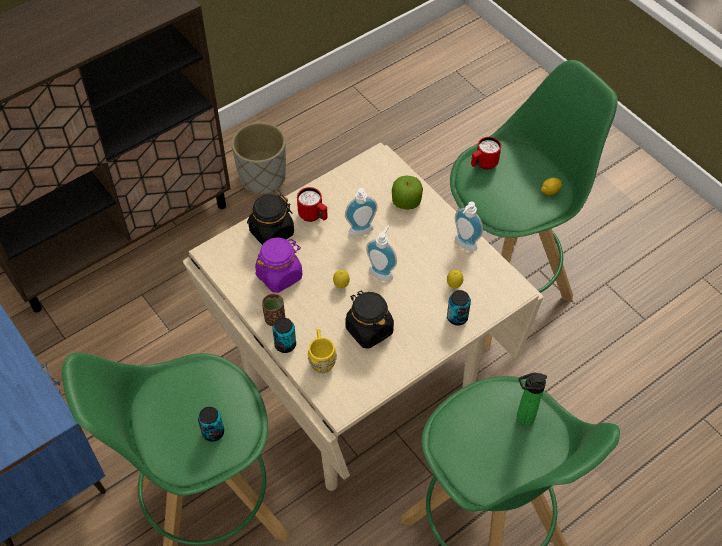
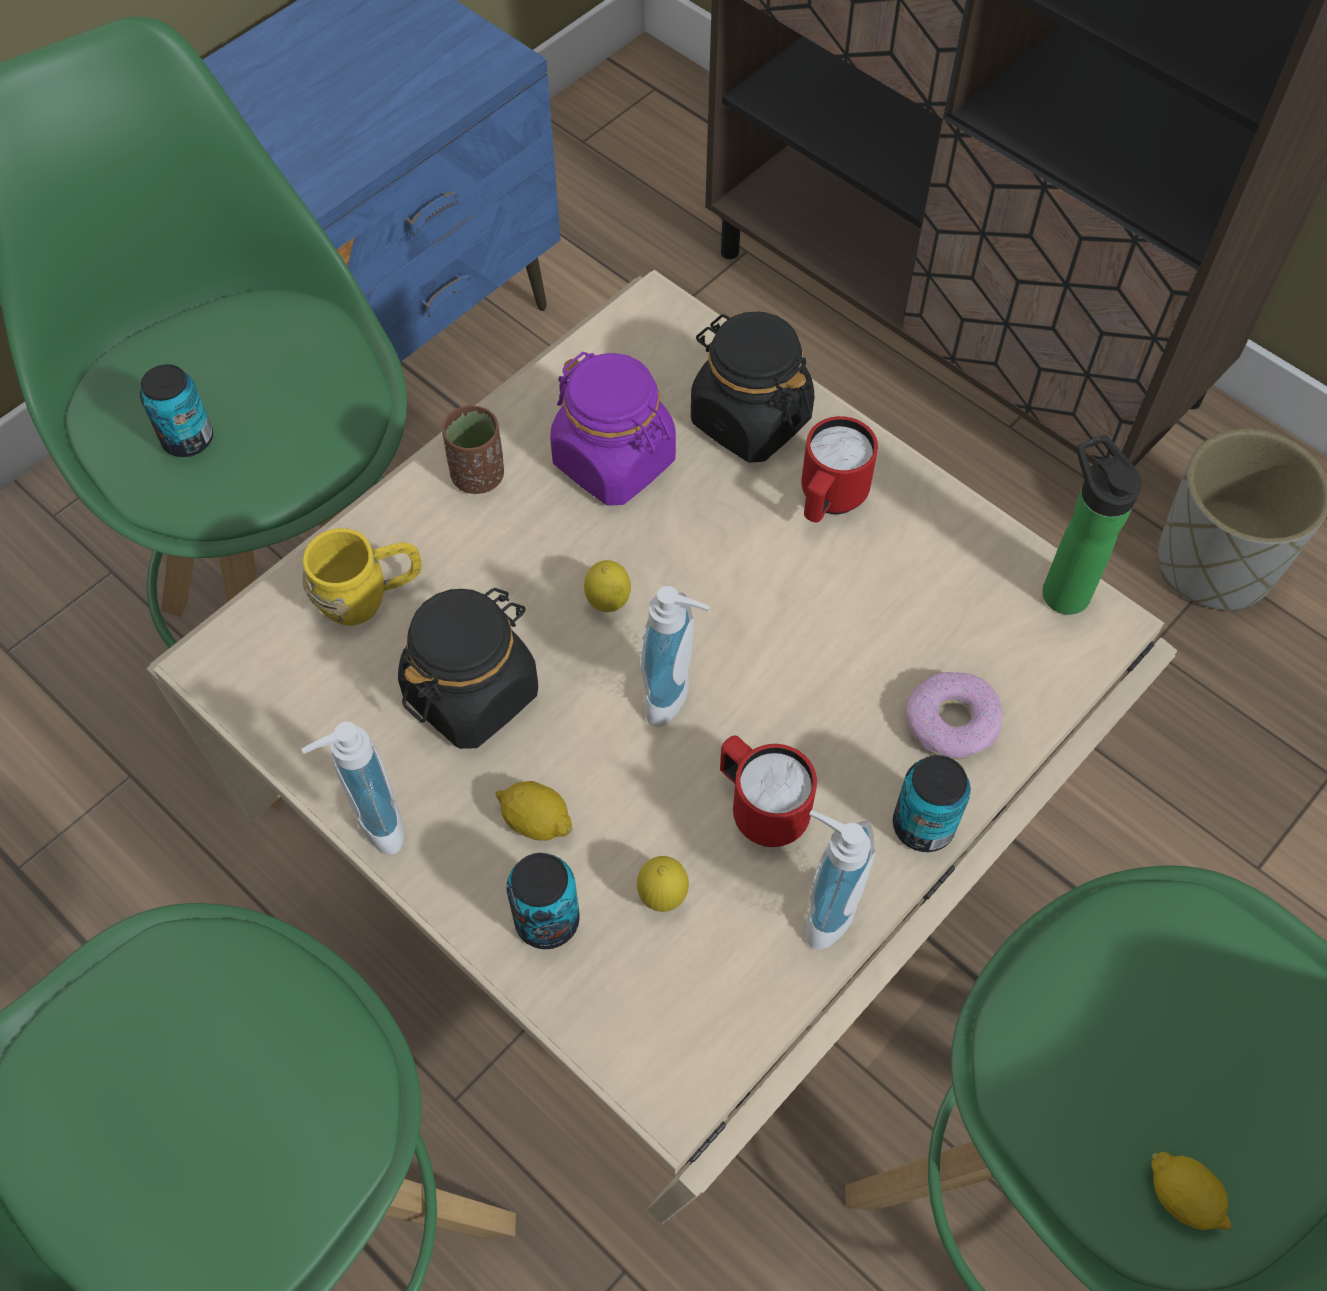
camera: 80 degrees right, 5 degrees up
(285, 344) = (403, 512): can -> can (923, 825)
(362, 233) = (802, 625): soap dispenser -> soap dispenser (371, 824)
(406, 201) = (951, 723): apple -> donut
(421, 316) = (535, 821): none -> lemon
(483, 164) = (1217, 955): red mug -> red mug (760, 809)
(522, 417) = (259, 1173): bottle -> bottle (1061, 588)

